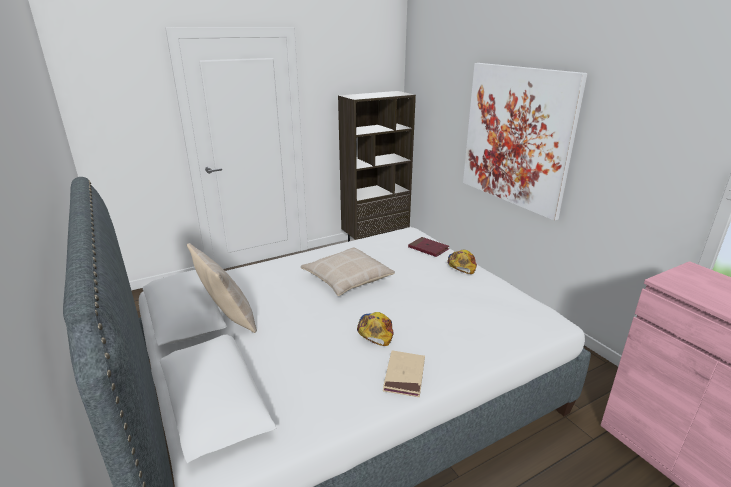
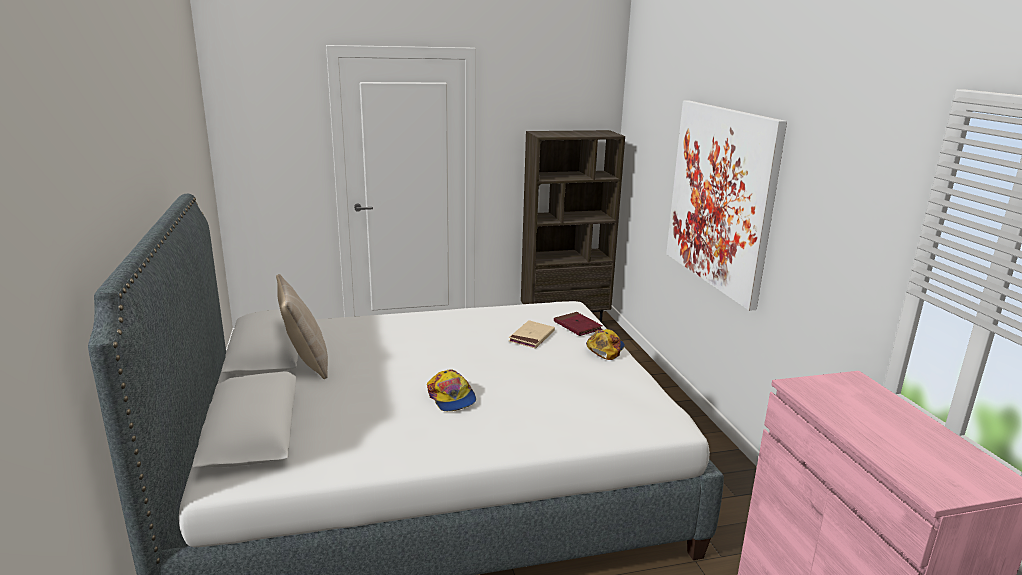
camera: 15 degrees right, 5 degrees down
(347, 278) = (457, 343): beige pillow -> none
(375, 330) = (451, 398): cap -> cap turned 135 degrees clockwise
(404, 375) = (452, 443): beige book -> beige book (532, 337)

